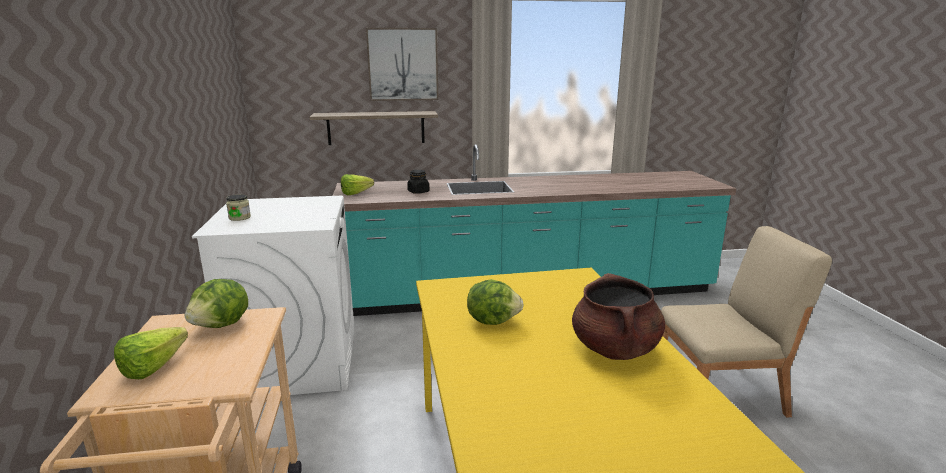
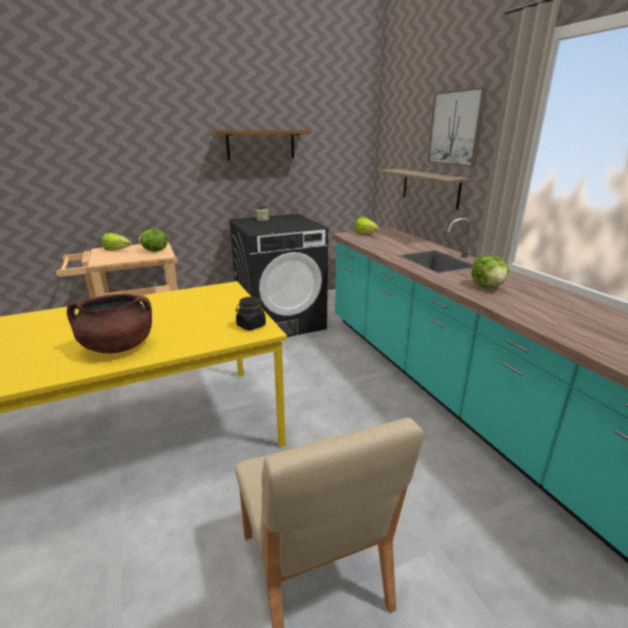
camera: 75 degrees right, 5 degrees up
(186, 98) = (261, 144): none -> shelf
(297, 361) = (281, 322): white washing machine -> black washing machine
(418, 192) = (392, 246): black jar -> black jar (251, 325)
(492, 320) = (171, 306): lettuce -> lettuce (488, 286)

